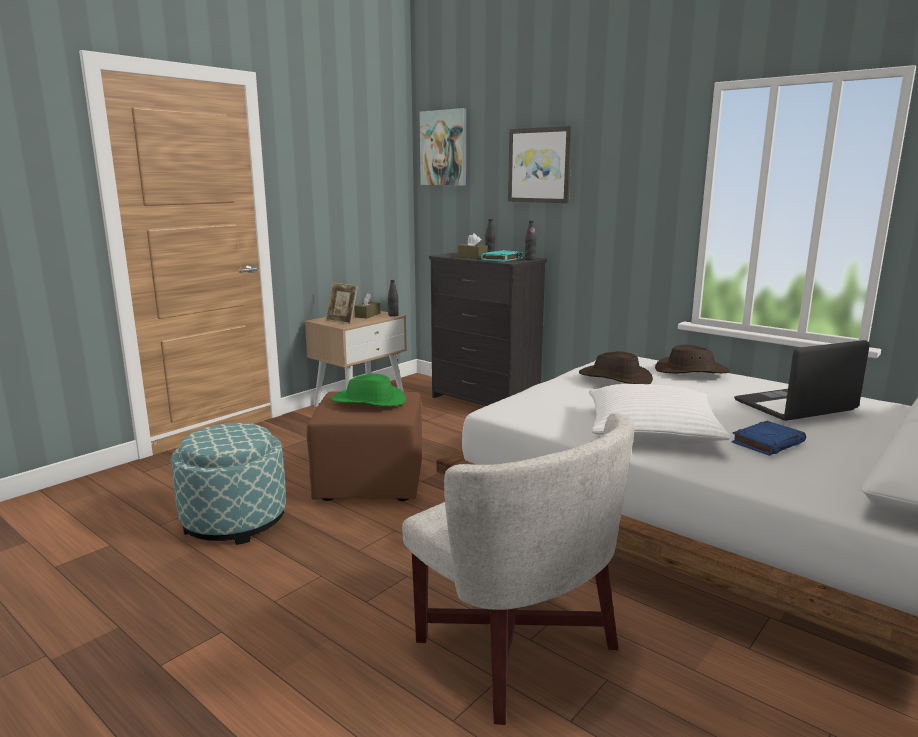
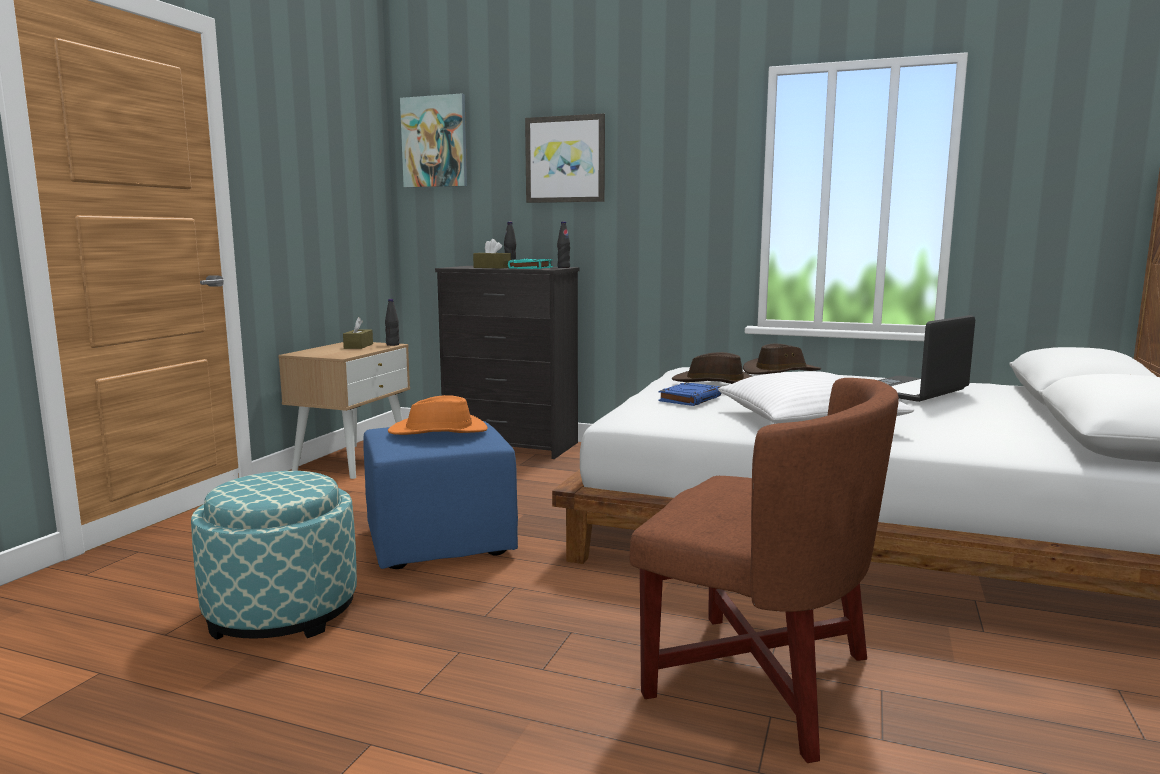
camera: 20 degrees left, 5 degrees down
(342, 321) = (332, 352): picture frame -> none
(369, 401) = (439, 432): green hat -> orange hat
(372, 483) = (441, 542): brown ottoman -> blue ottoman
(516, 647) = (760, 680): white armchair -> brown armchair
(768, 442) = (928, 418): blue book -> blue book (690, 399)

